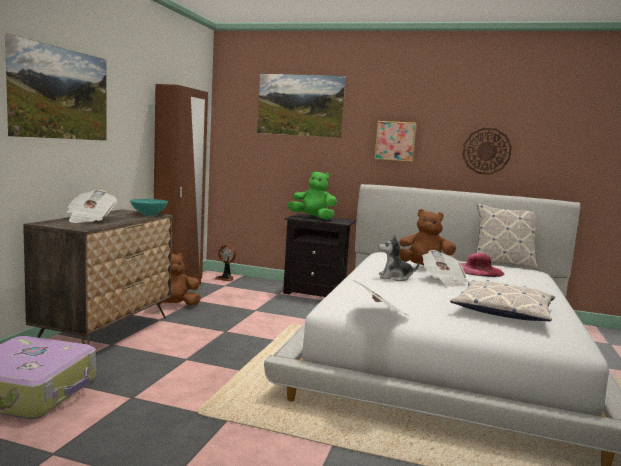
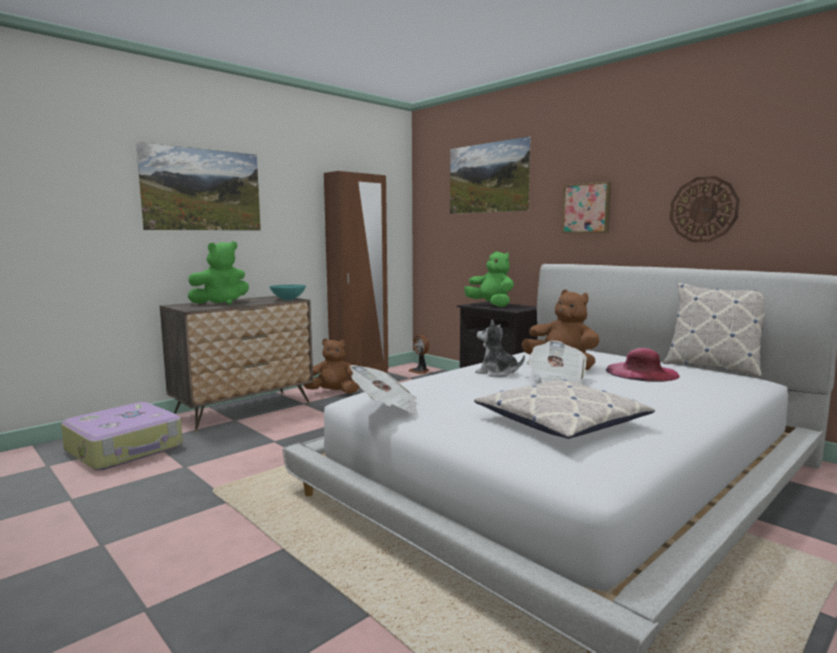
camera: 30 degrees right, 0 degrees up
(90, 219) = (221, 303): newspaper -> green plush toy

